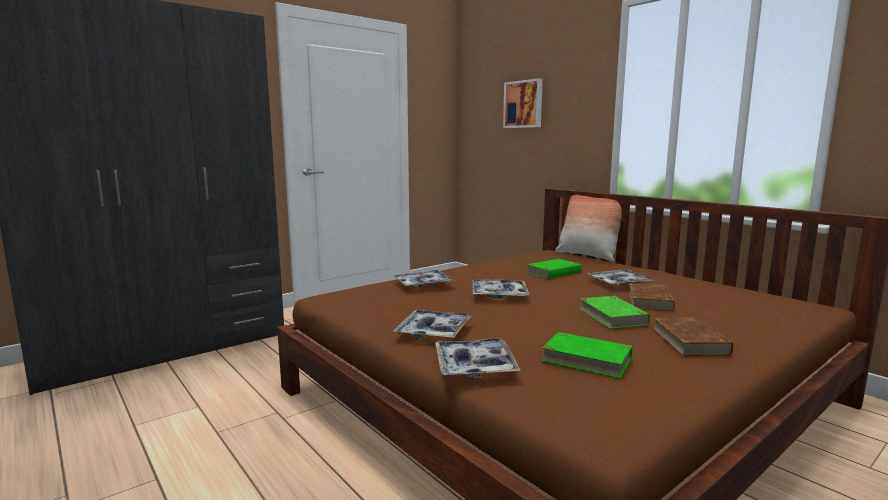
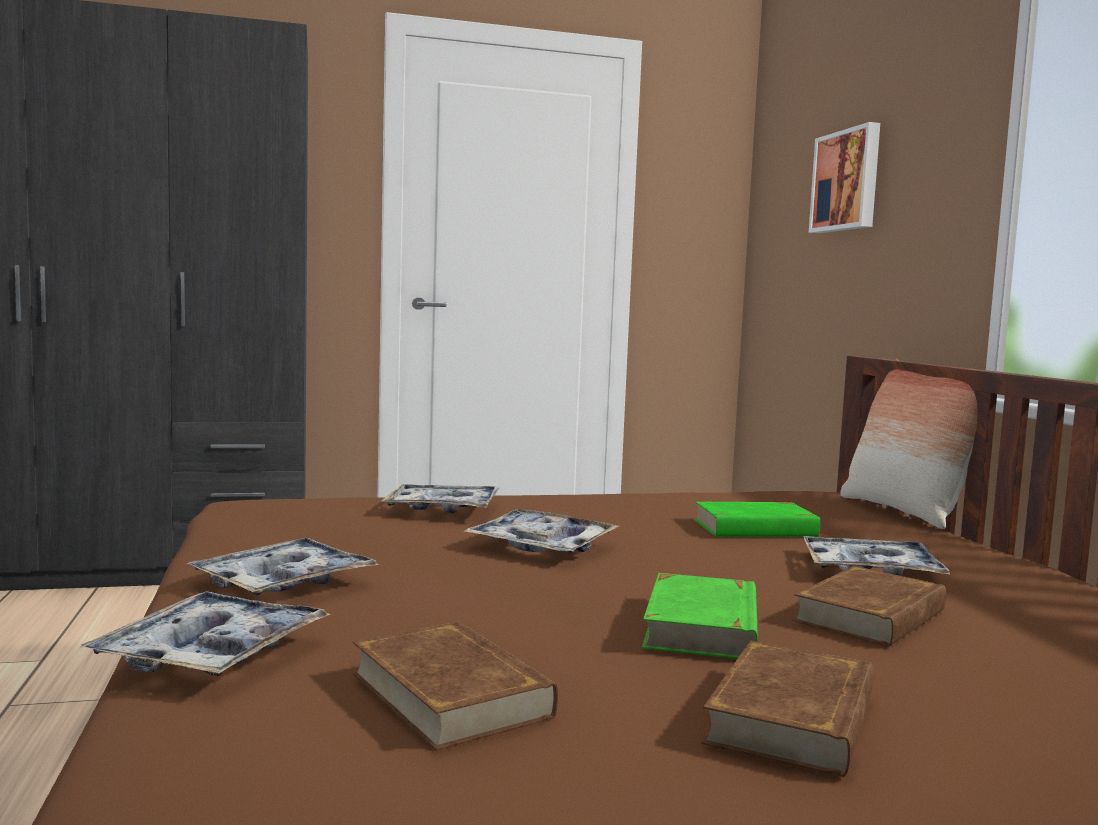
camera: 25 degrees right, 5 degrees down
(586, 359) = (450, 694): green book -> brown book

